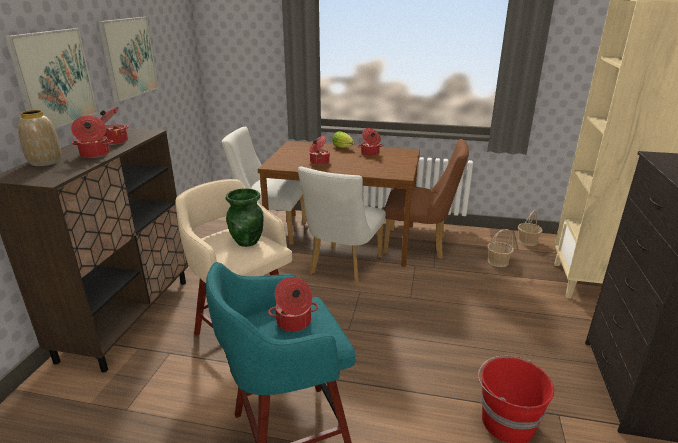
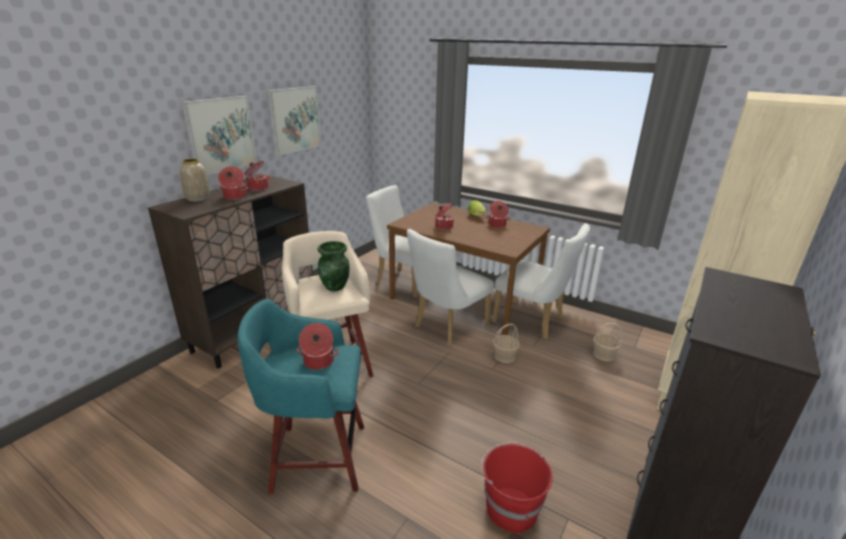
camera: 20 degrees right, 0 degrees up
(420, 245) = (533, 321): brown chair -> white chair
(527, 241) = (651, 341): basket -> basket (504, 356)

